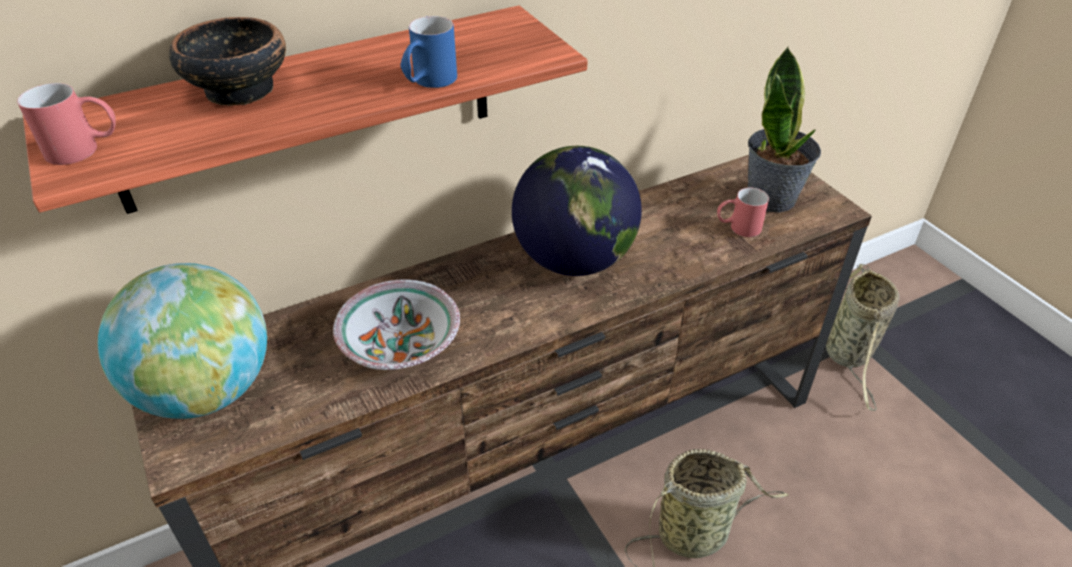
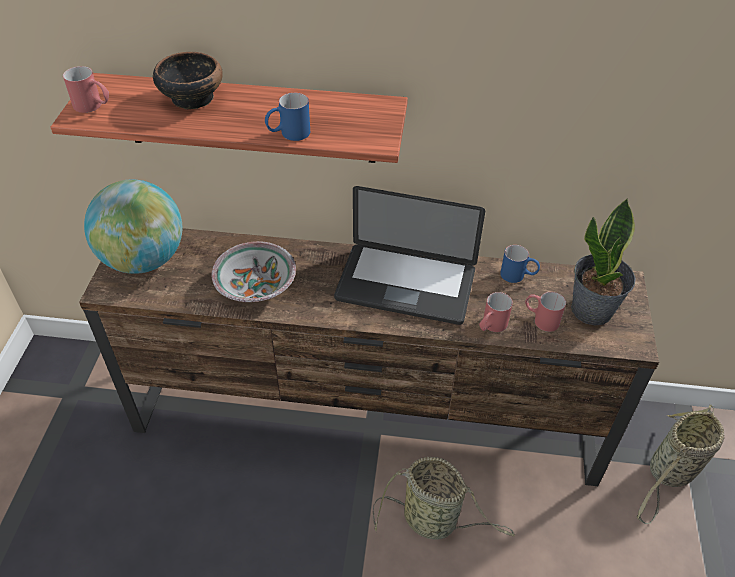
camera: 35 degrees right, 5 degrees up
(574, 259) = (405, 285): globe -> laptop
(675, 198) = (518, 276): none -> blue mug
(701, 257) = (491, 326): none -> red mug

